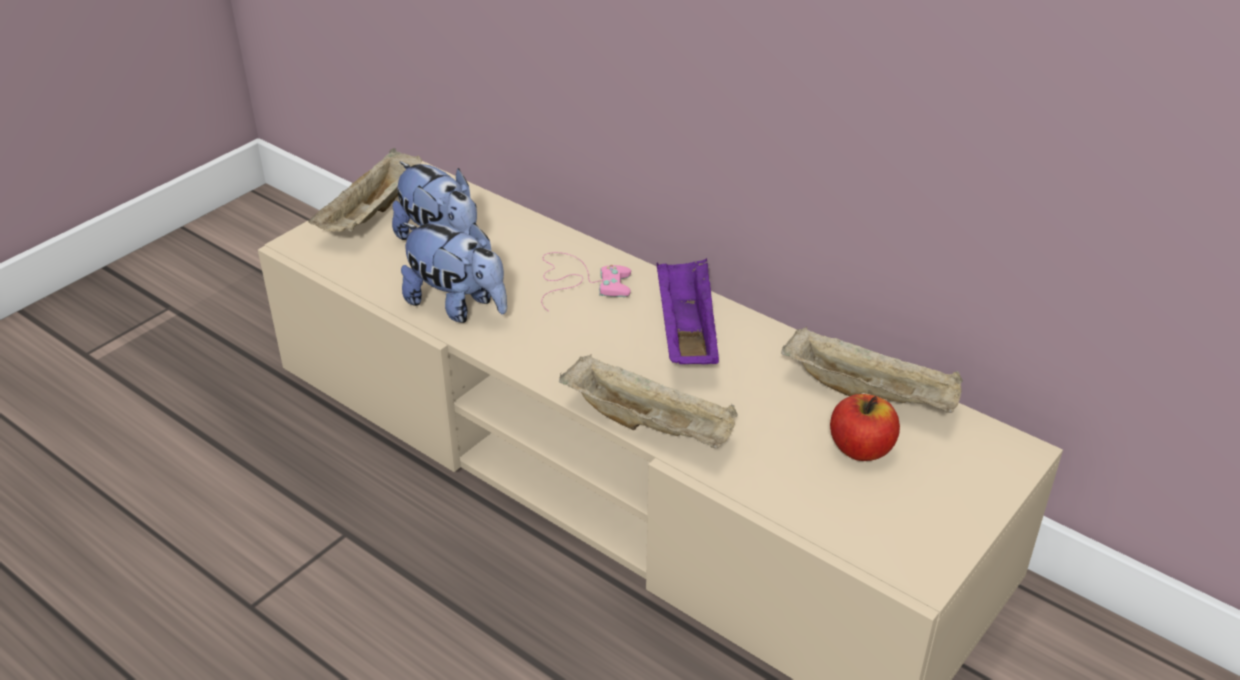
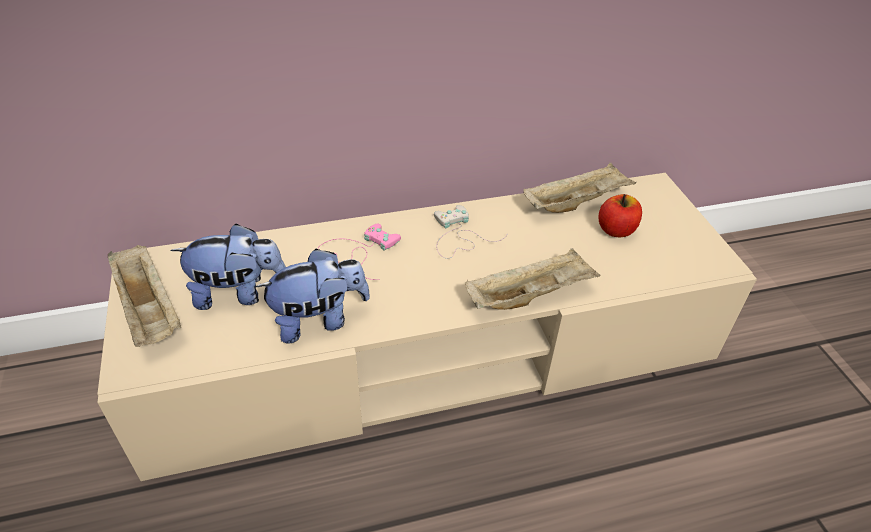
camera: 55 degrees left, 5 degrees up
(686, 333) = (458, 236): purple tray -> white game controller

